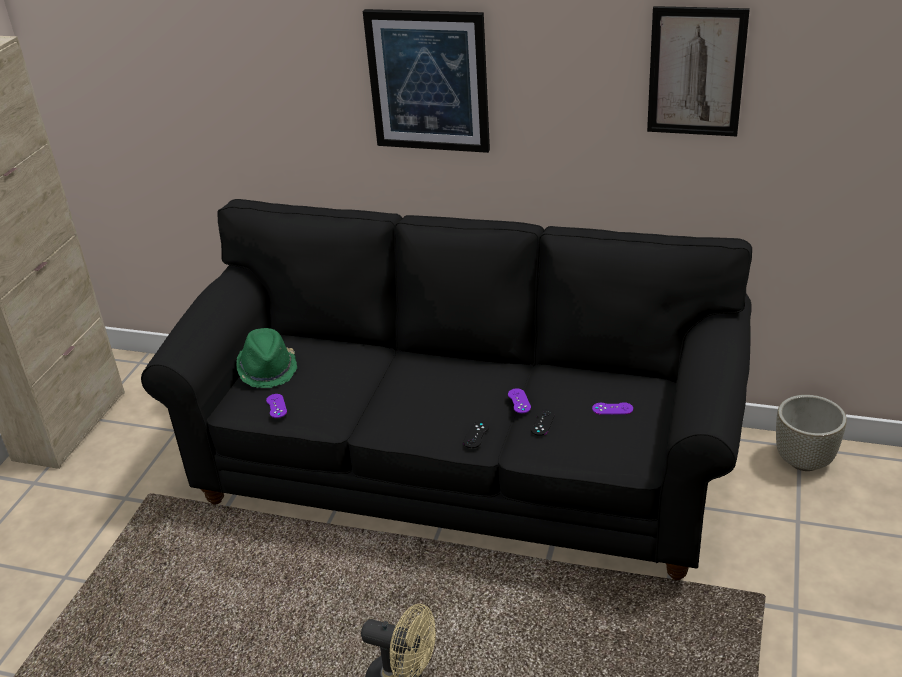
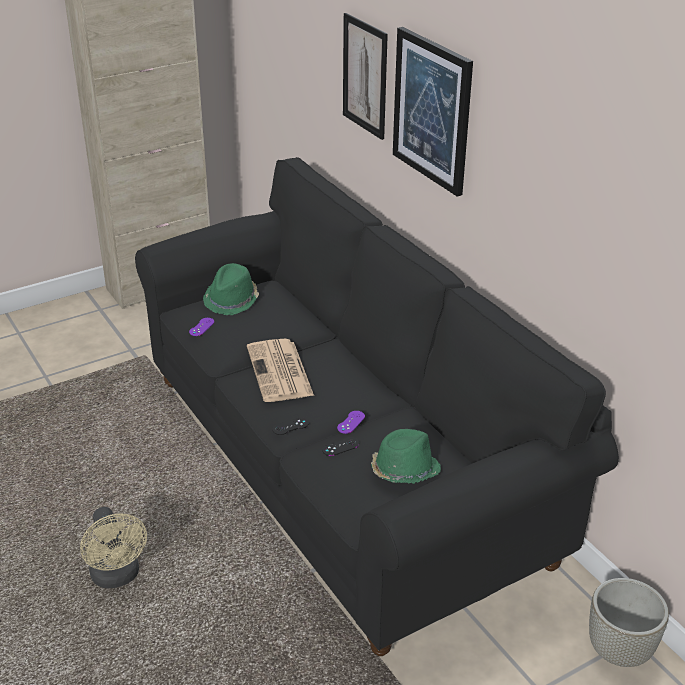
camera: 40 degrees right, 0 degrees up
(403, 399) = (280, 372): none -> newspaper
(612, 409) = (403, 471): purple game controller -> green hat
(696, 72) = (613, 189): picture -> picture (365, 76)

